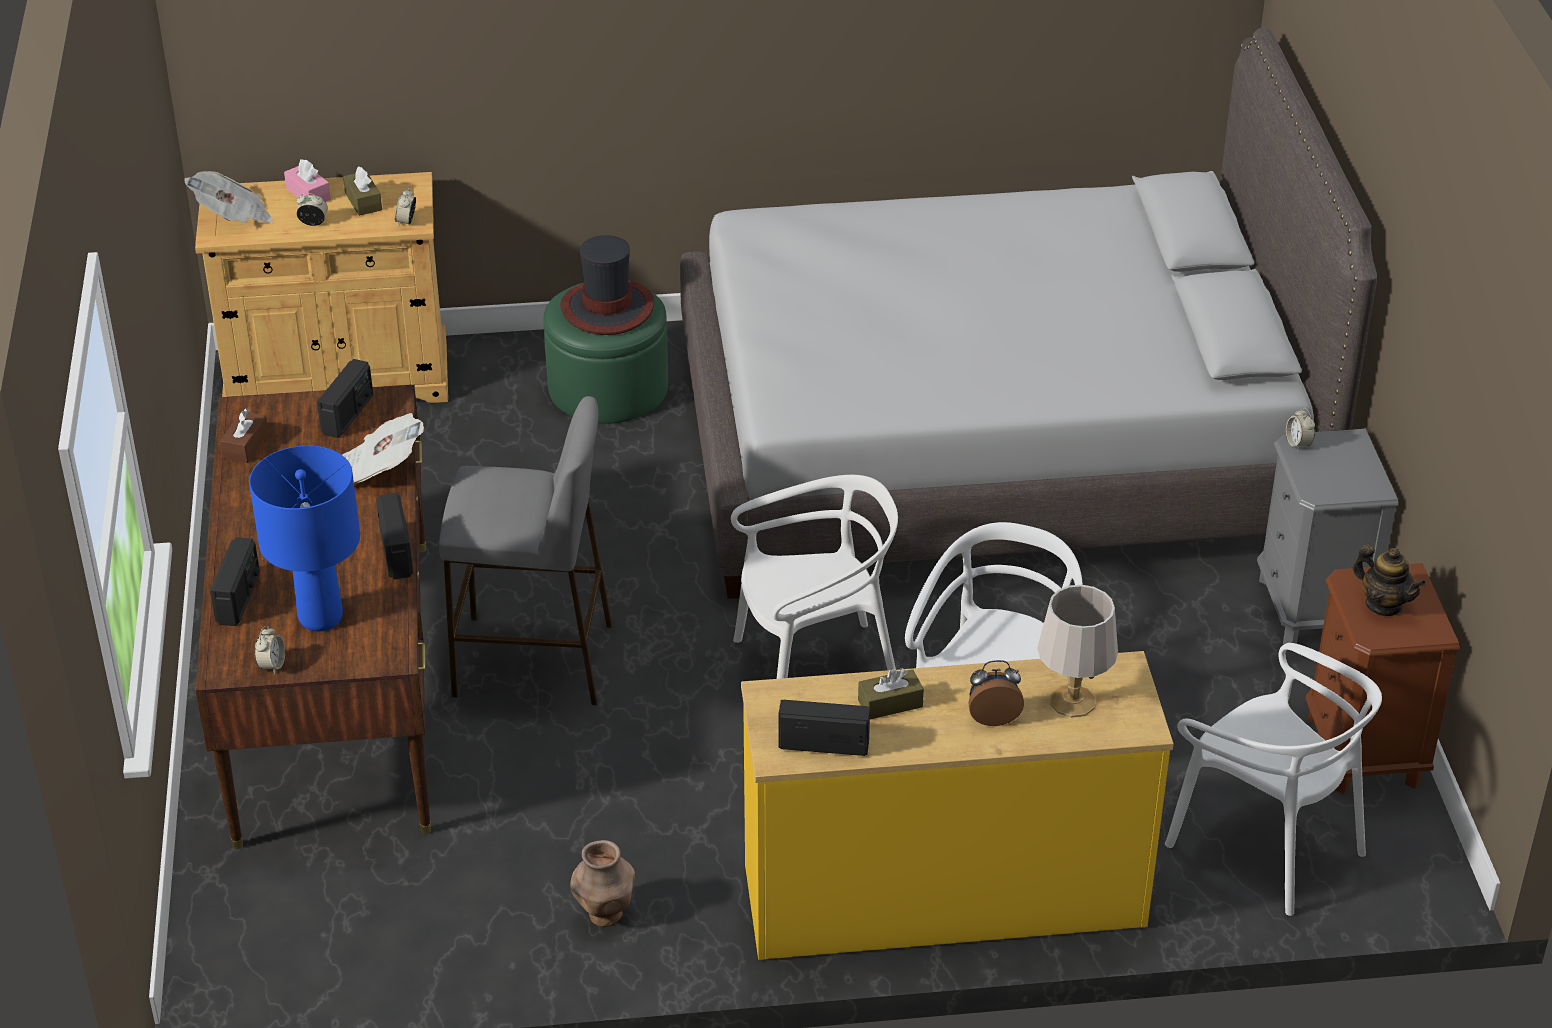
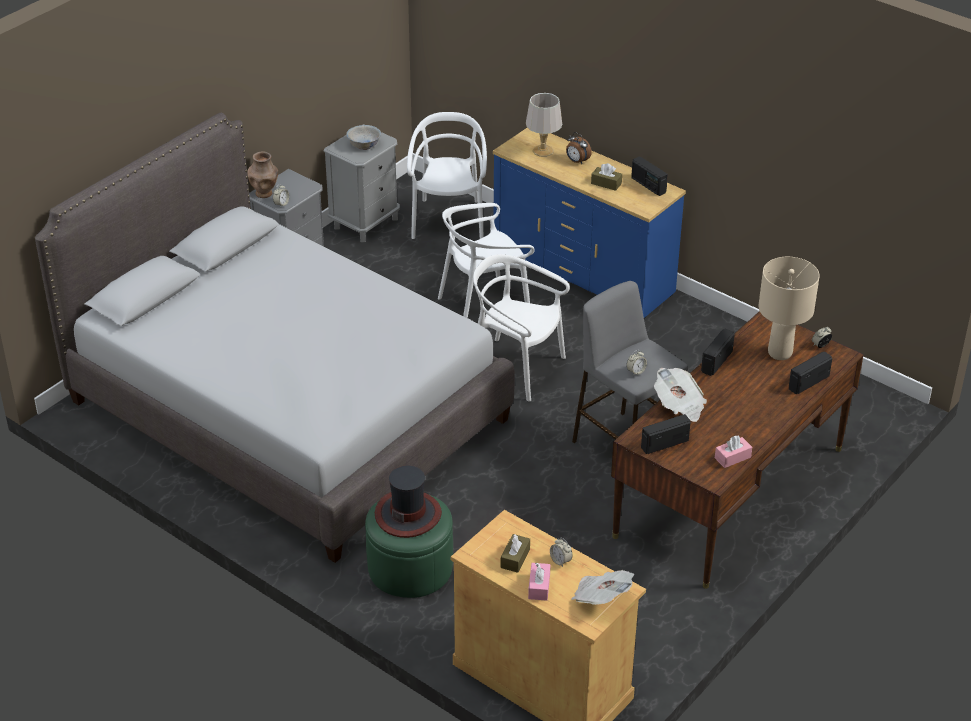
camera: 135 degrees left, 0 degrees up
(245, 445) = (732, 457): brown tissue box -> pink tissue box
(320, 618) = (780, 353): blue table lamp -> beige table lamp
(406, 221) = (509, 526): alarm clock -> alarm clock (636, 371)
(605, 915) = (713, 337): brown vase -> brown vase (264, 193)
(944, 898) = (583, 271): yellow dresser -> blue dresser
(1364, 751) = (365, 223): brown nightstand -> grey nightstand
(1383, 605) = (364, 145): teapot -> white bowl

